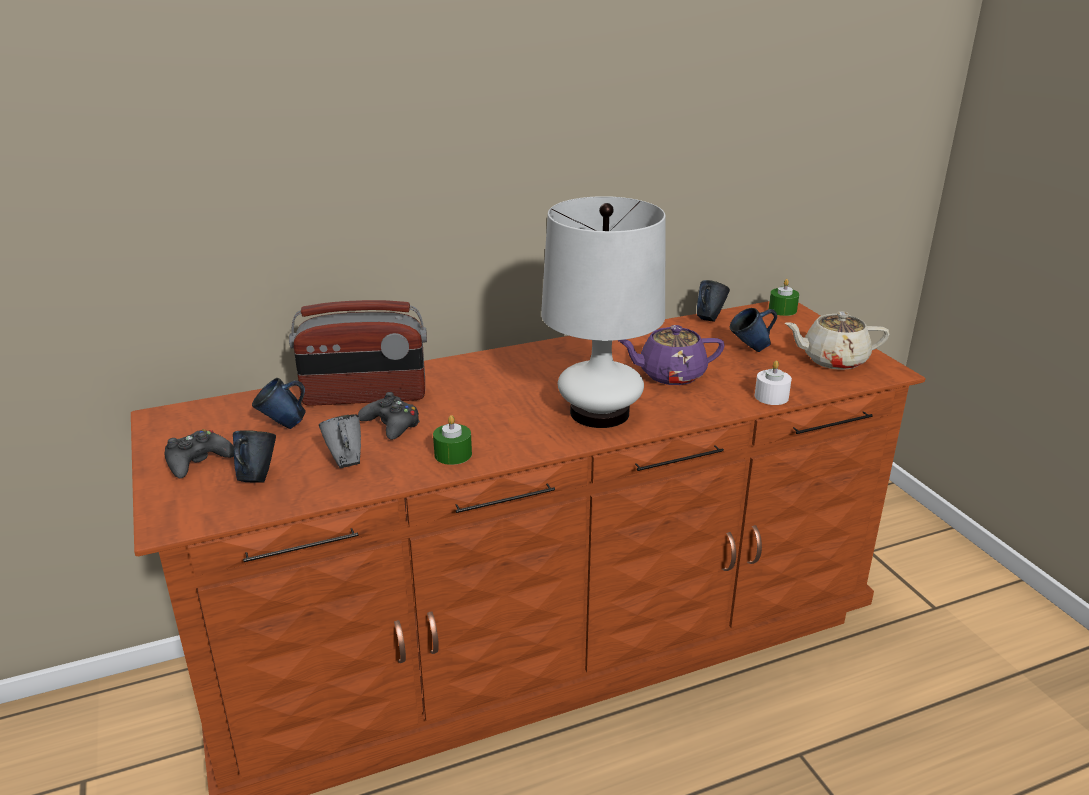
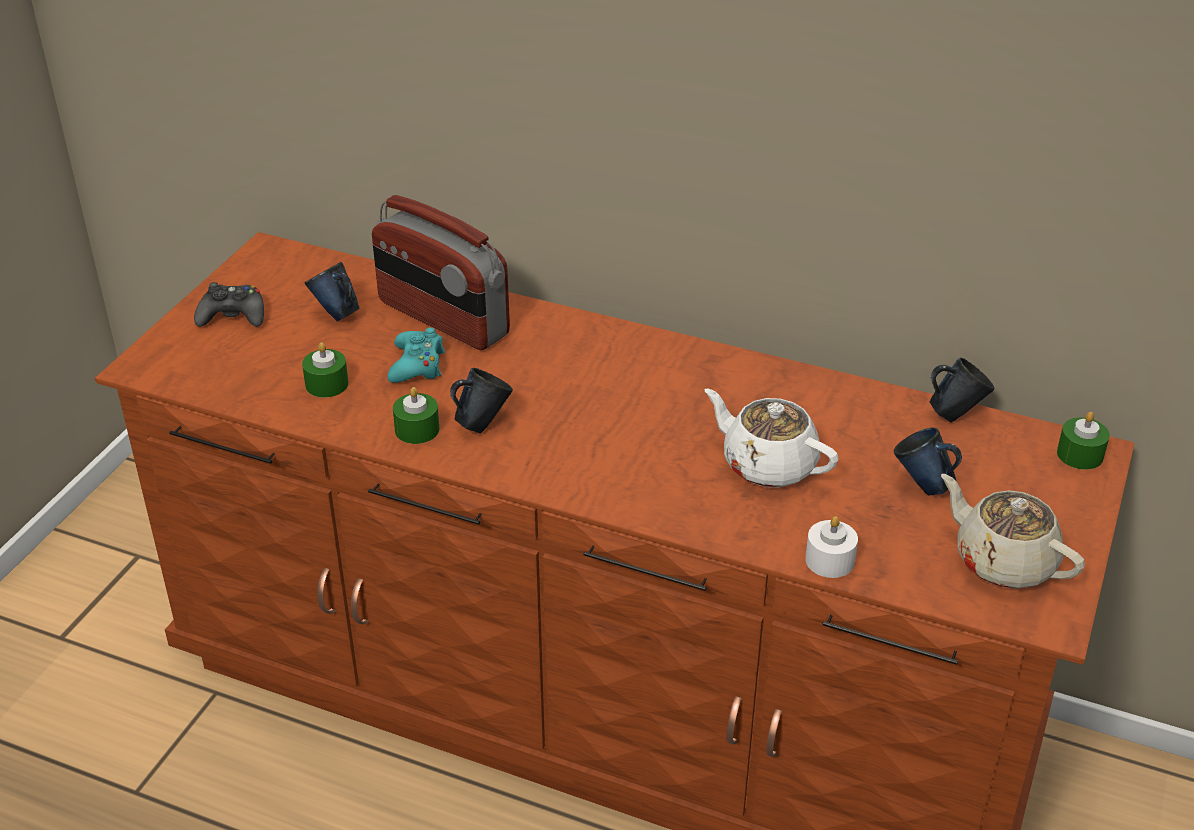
camera: 45 degrees right, 10 degrees up
(256, 478) = (247, 358): blue mug -> blue mug (481, 424)
(345, 462) = (327, 384): grey mug -> green candle
(391, 425) = (417, 365): black game controller -> turquoise game controller
(599, 413) = (614, 466): white table lamp -> none
(670, 375) = (767, 464): purple teapot -> white teapot

